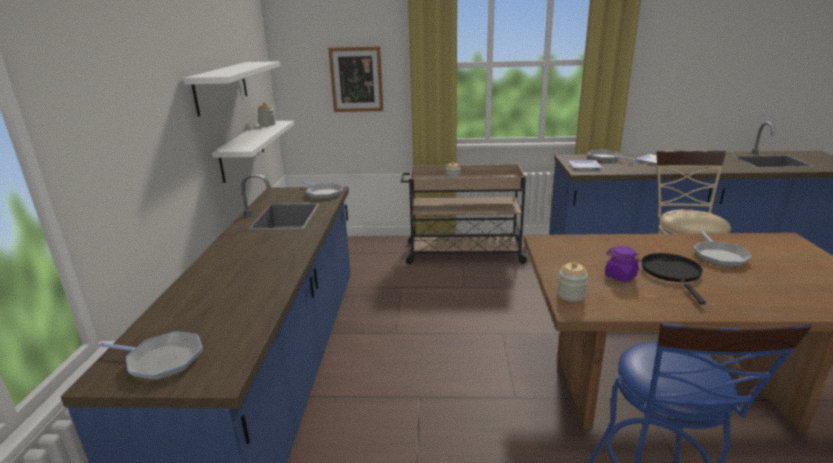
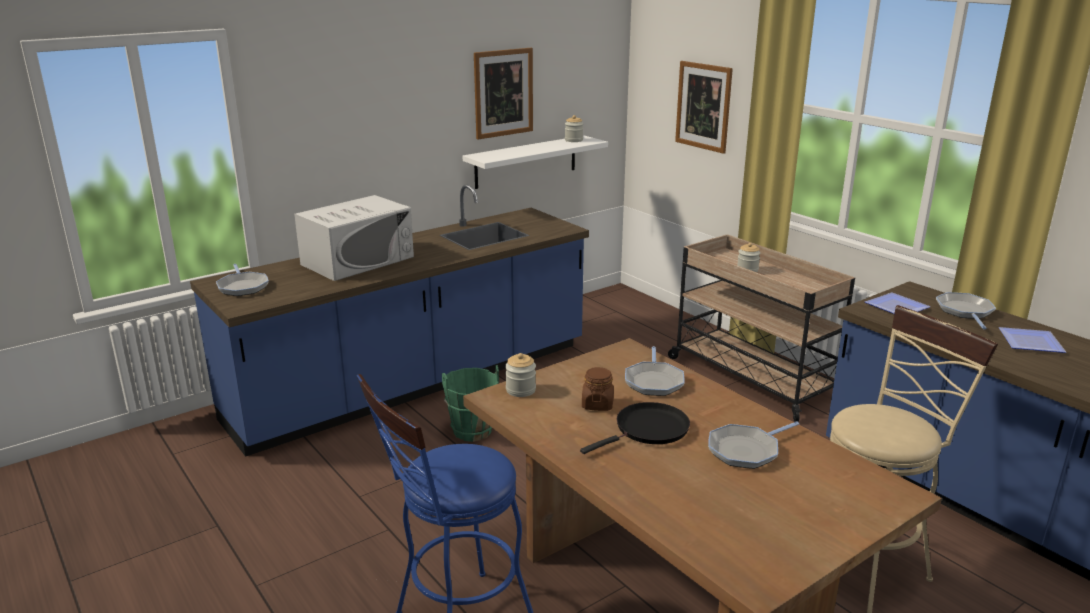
camera: 50 degrees right, 0 degrees up
(221, 87) = (503, 93): white shelf -> picture
(229, 276) = (358, 260): none -> white microwave
(323, 193) = (553, 228): frying pan -> frying pan (654, 381)
(391, 380) = (472, 431): none -> green bucket
(620, 276) = (597, 404): purple jar -> brown jar

